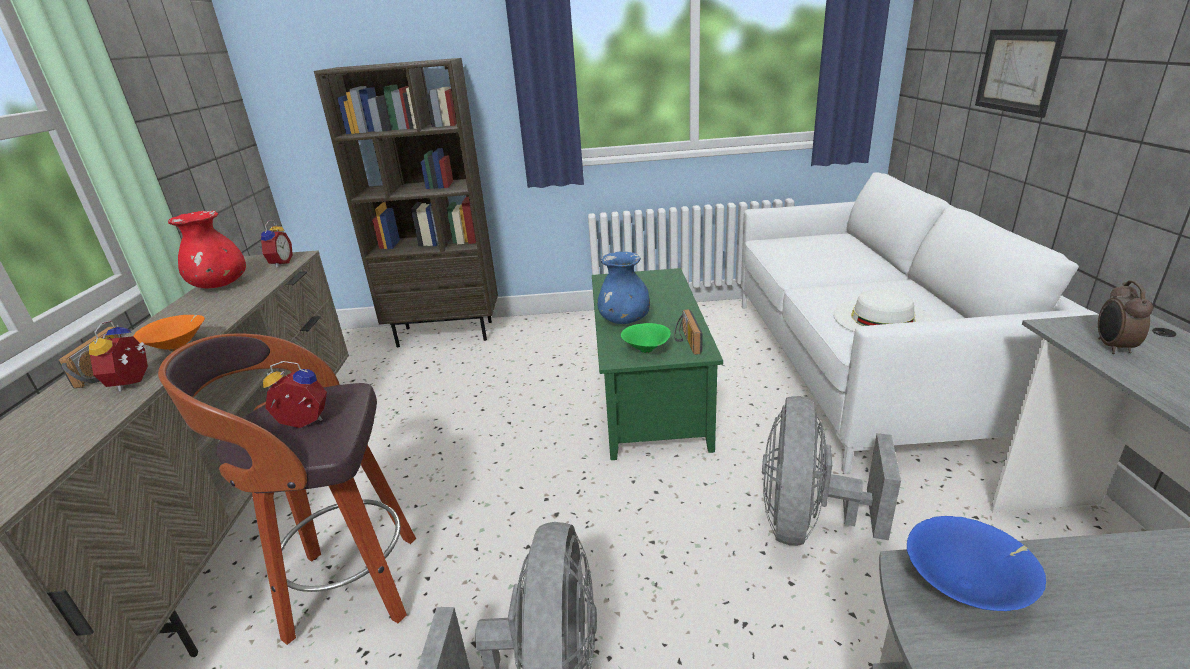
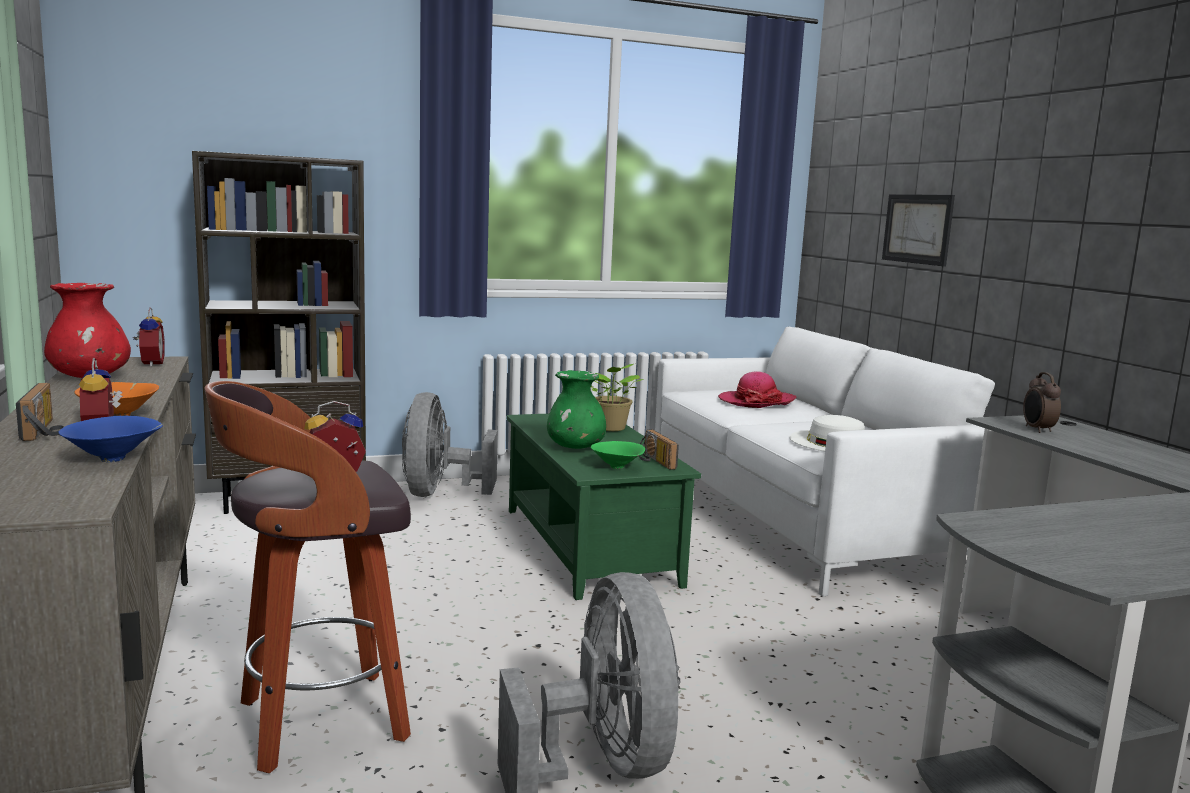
camera: 20 degrees left, 15 degrees down
(624, 321) = (575, 448): blue vase -> green vase
(671, 293) = (610, 428): none -> potted plant
(808, 523) = (805, 632): grey fan -> grey fan (439, 493)
(826, 255) = (756, 401): none -> hat
(967, 590) = (1003, 524): blue bowl -> blue bowl (115, 459)

